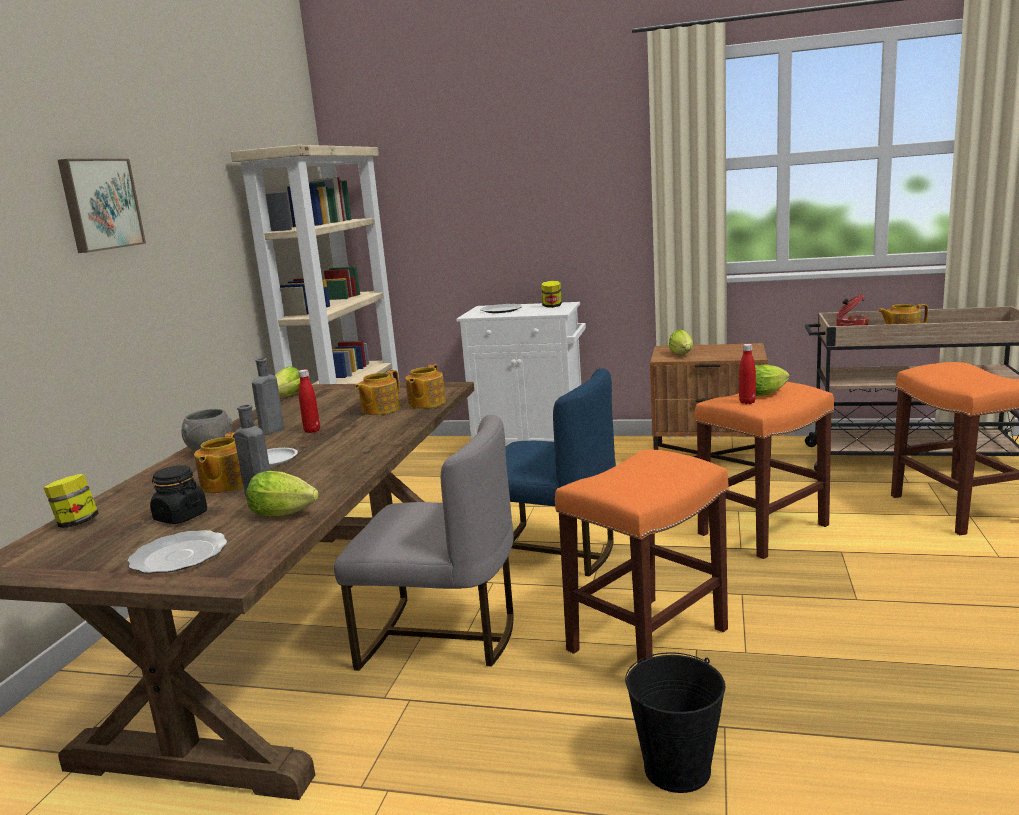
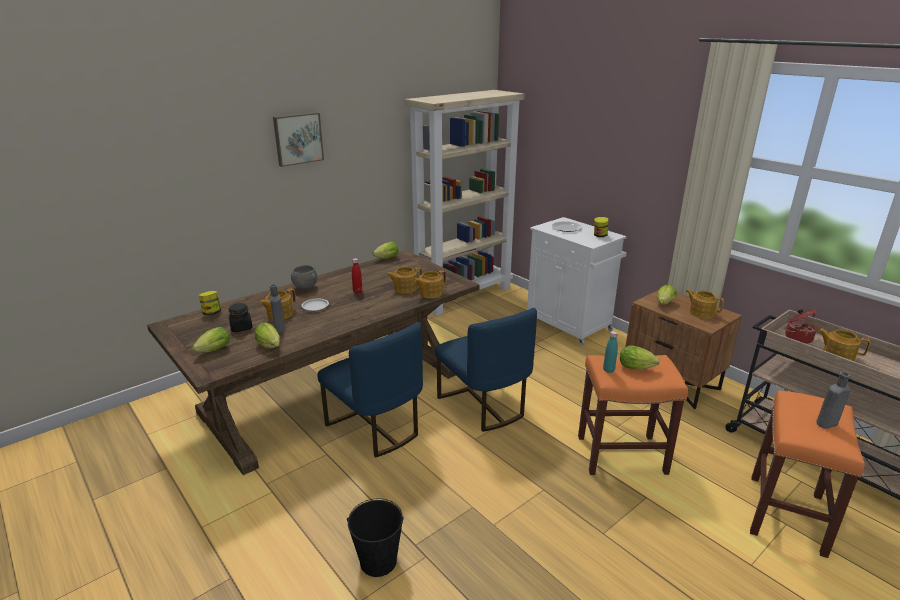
camera: 35 degrees right, 10 degrees up
(181, 555) = (212, 351): plate -> lettuce
(270, 431) = (343, 284): grey bottle -> grey bottle (825, 424)
(441, 637) = (375, 428): grey chair -> blue chair
(648, 638) = (459, 486): orange stool -> none
(727, 350) = (701, 313): none -> teapot
(747, 402) = (608, 370): red bottle -> turquoise bottle

